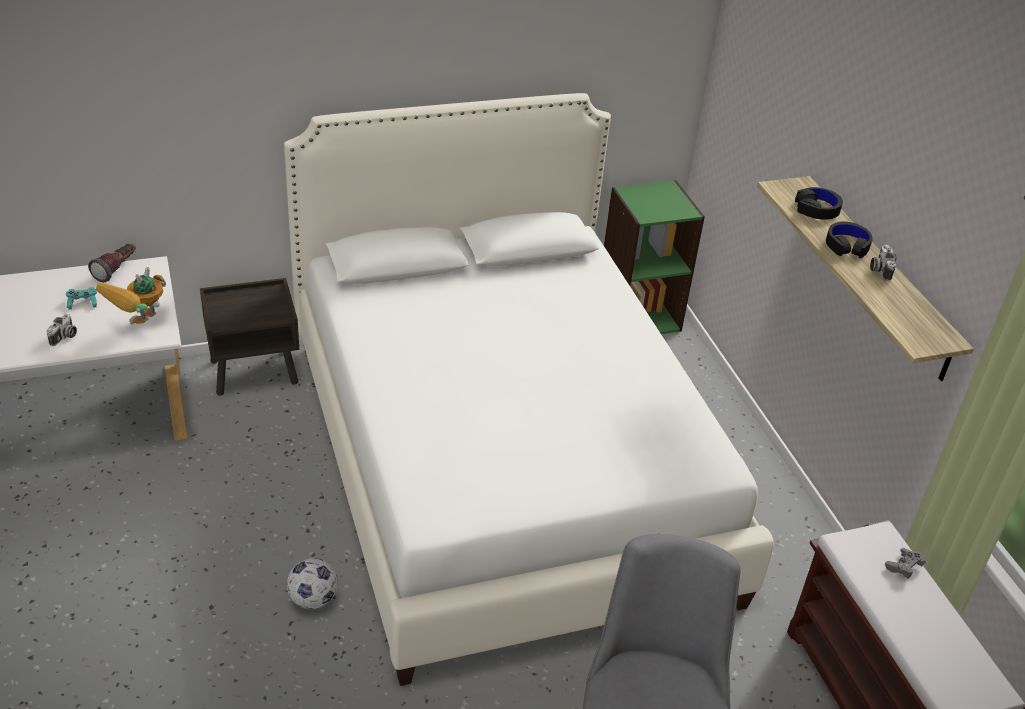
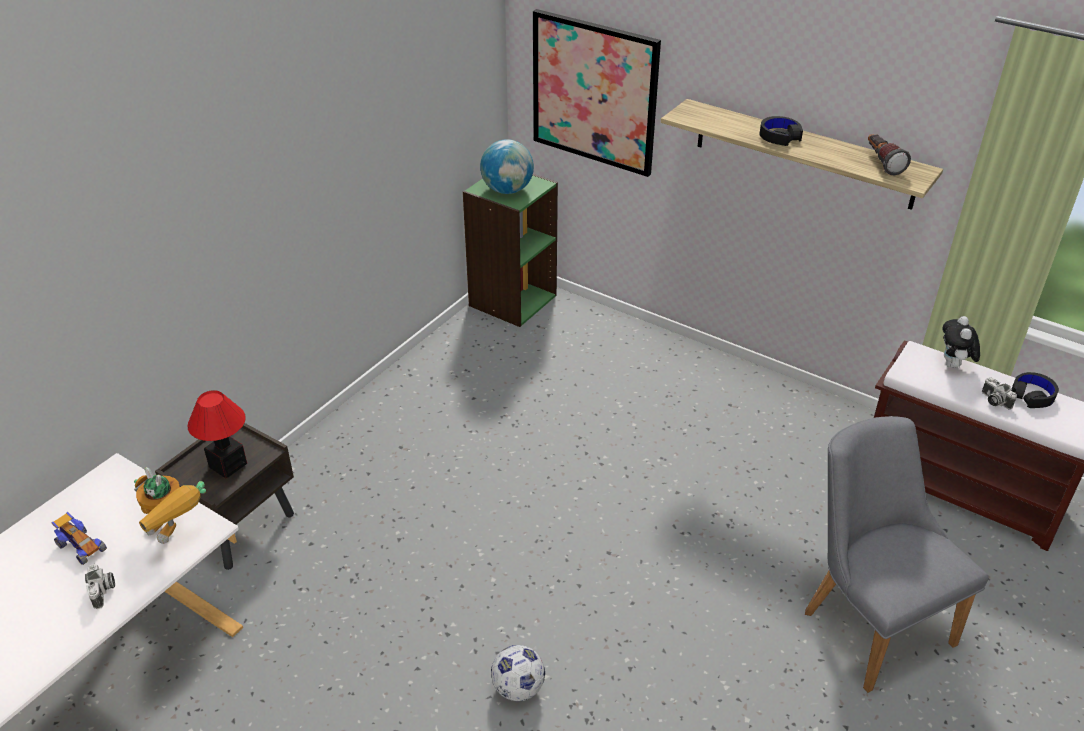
camera: 35 degrees left, 0 degrees up
(82, 303) = (81, 546): turquoise game controller -> toy car
(117, 269) = (79, 493): flashlight -> flashlight (881, 163)
(140, 327) = (176, 534): toy robot -> toy robot turned 45 degrees counterclockwise
(247, 311) = (227, 466): none -> table lamp
(503, 464) = (541, 475): white bed -> none
(651, 203) = (507, 190): none -> globe
(752, 139) = (594, 92): none -> picture
(817, 209) = (725, 120): black headphones -> black headphones (1032, 395)
(879, 269) = (821, 143): camera -> camera (994, 400)
(903, 567) = (953, 366): grey game controller -> plush toy

